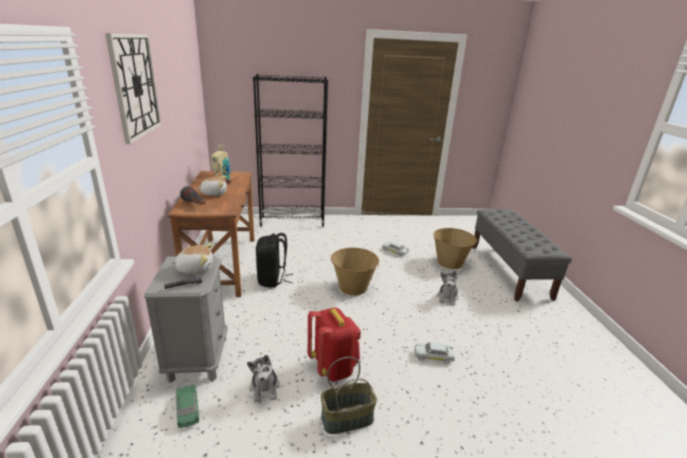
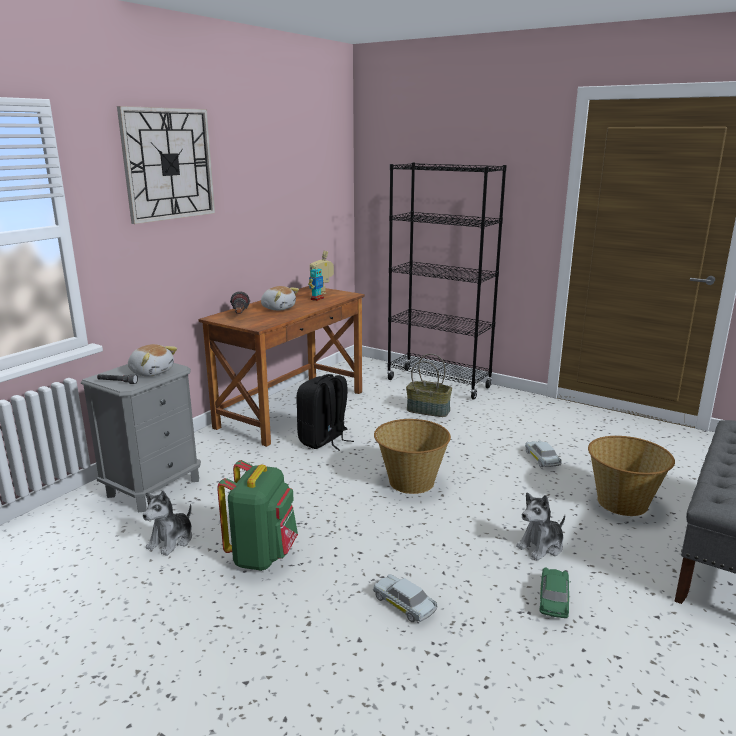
camera: 40 degrees right, 5 degrees down
(188, 410) = (90, 526): green toy car -> green toy car (553, 599)
(333, 367) = (262, 555): red backpack -> green backpack
(347, 418) = (205, 610): basket -> basket (428, 410)

